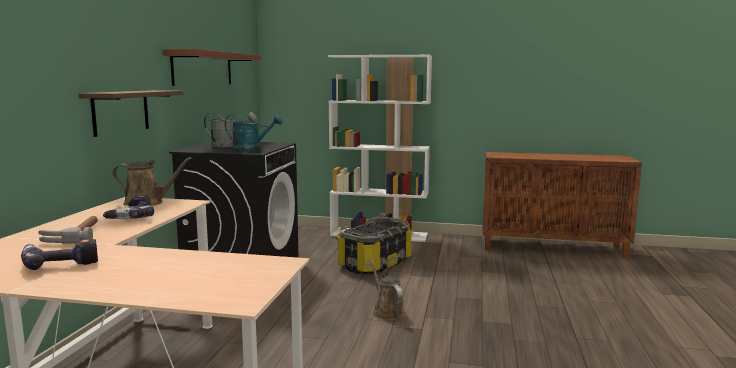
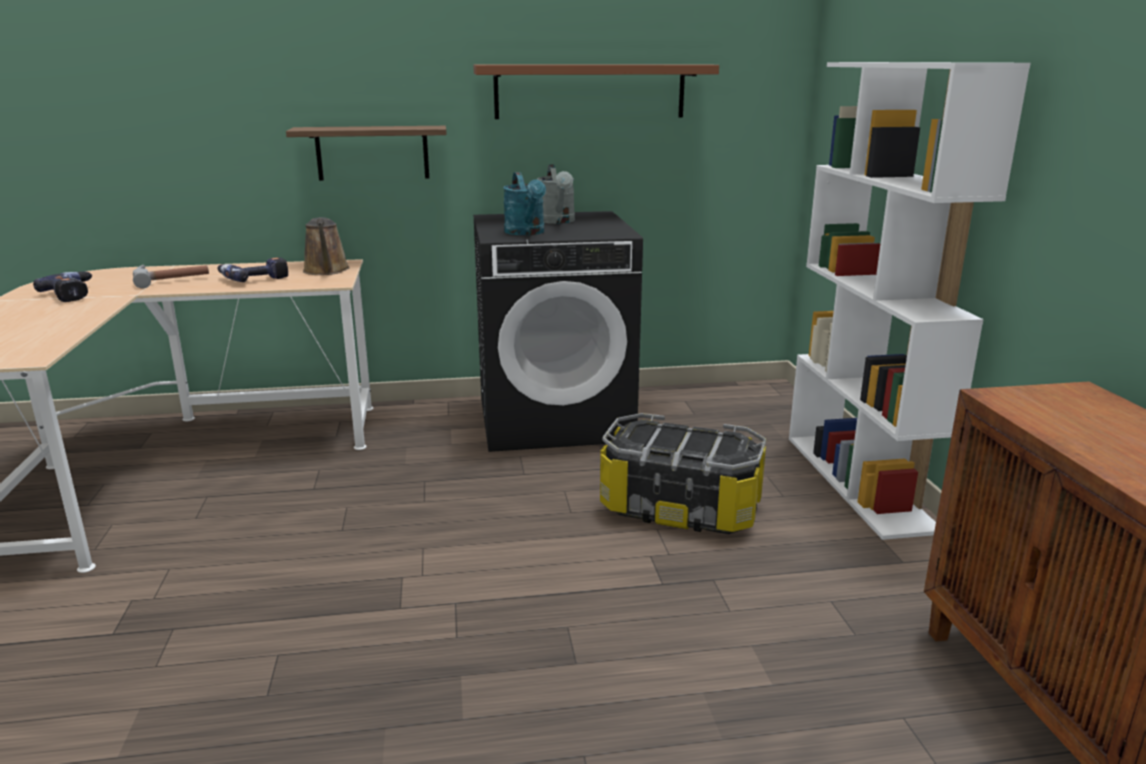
camera: 70 degrees right, 10 degrees up
(387, 312) = (458, 561): brown watering can -> none

